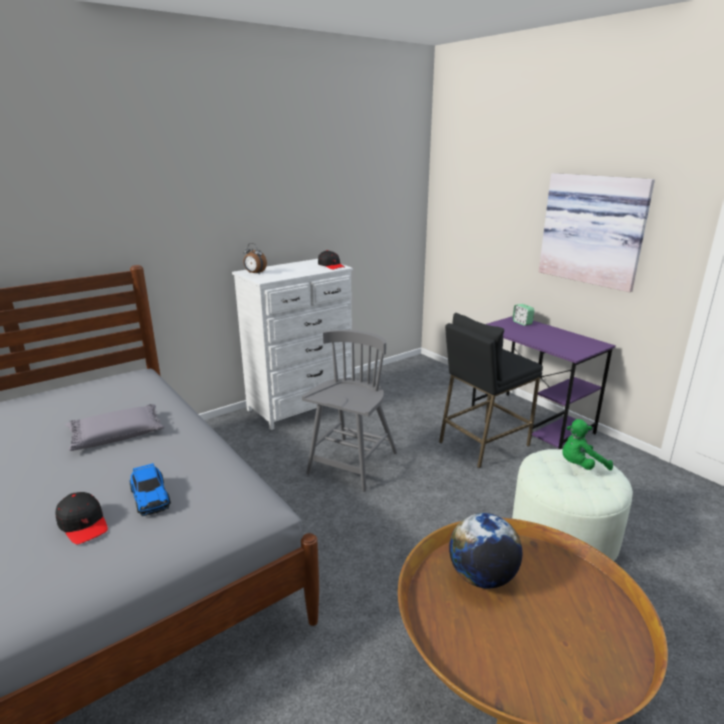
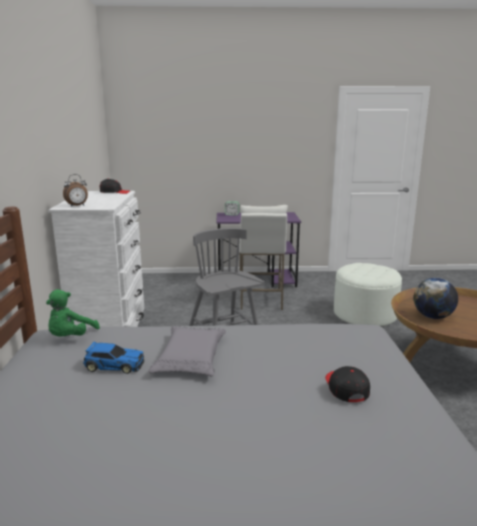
camera: 55 degrees left, 5 degrees down
(83, 524) = (345, 388): black cap -> black cap turned 90 degrees counterclockwise
(151, 496) = (328, 356): toy car -> toy car (114, 365)
(483, 444) = (260, 299): black stool -> white stool
(580, 466) = (364, 267): green plush toy -> green plush toy (70, 337)
(594, 230) = (266, 142): picture -> none

